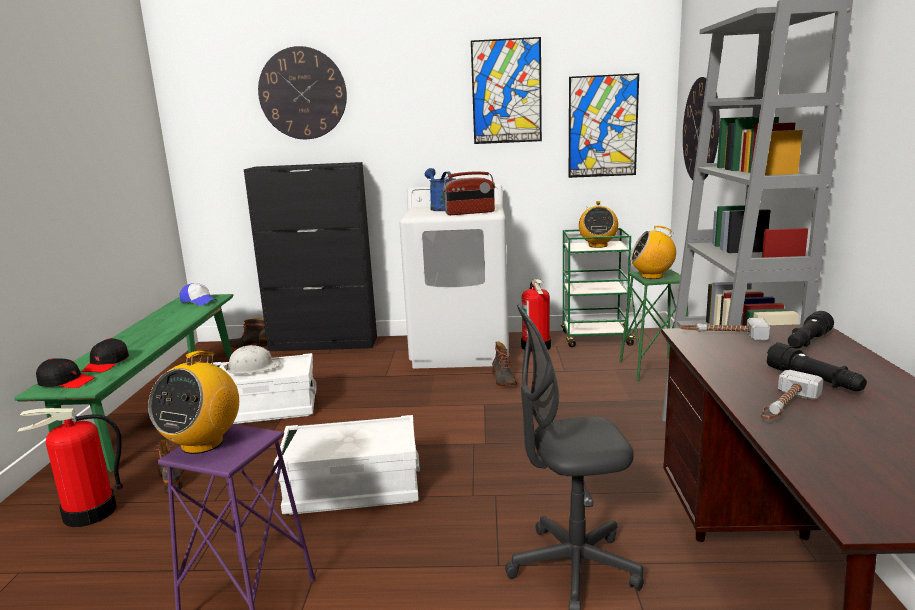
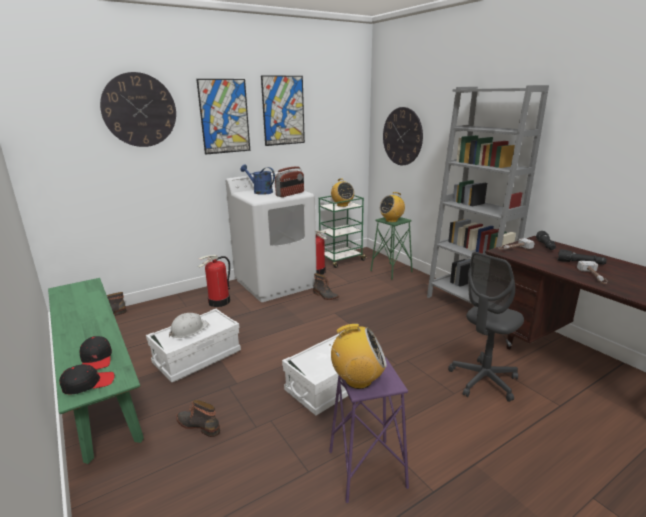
camera: 35 degrees left, 5 degrees up
(89, 513) = (172, 475): fire extinguisher -> fire extinguisher (219, 302)
(199, 301) = (79, 289): cap -> none
(202, 443) = (358, 380): radio -> radio turned 75 degrees counterclockwise
(324, 344) = (173, 300): black cabinet -> none
(602, 126) = (335, 132): picture -> picture (224, 116)

